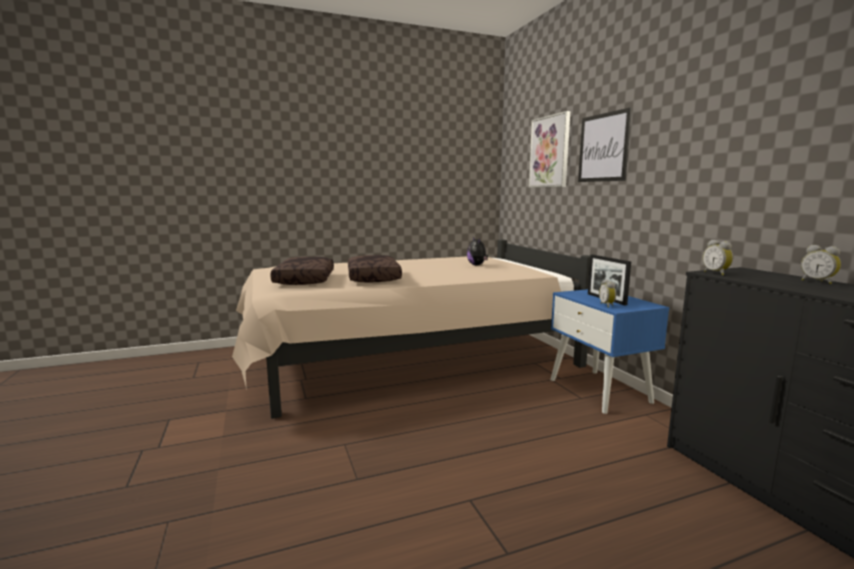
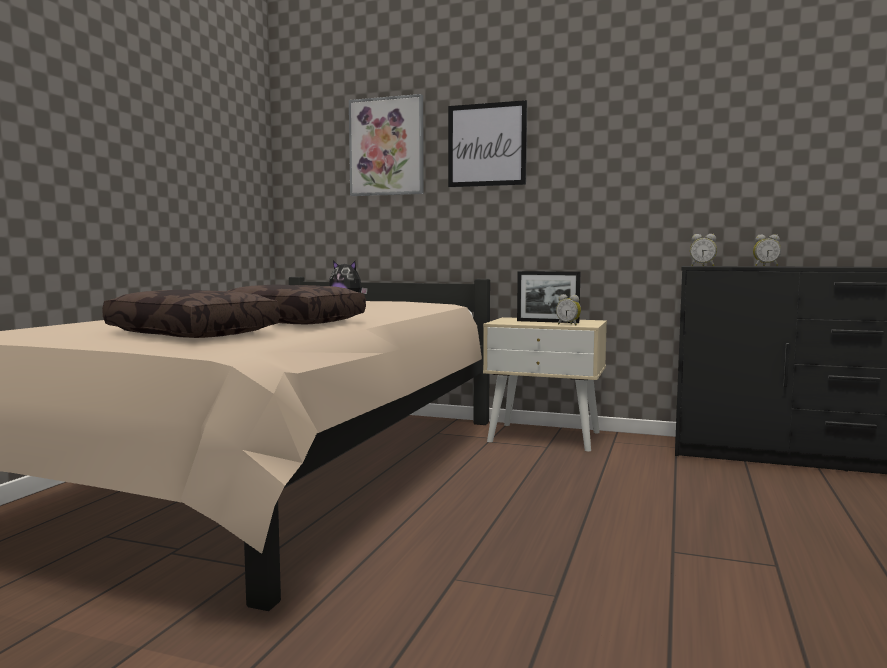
camera: 50 degrees left, 5 degrees down
(600, 390) = (545, 437): blue nightstand -> beige nightstand

